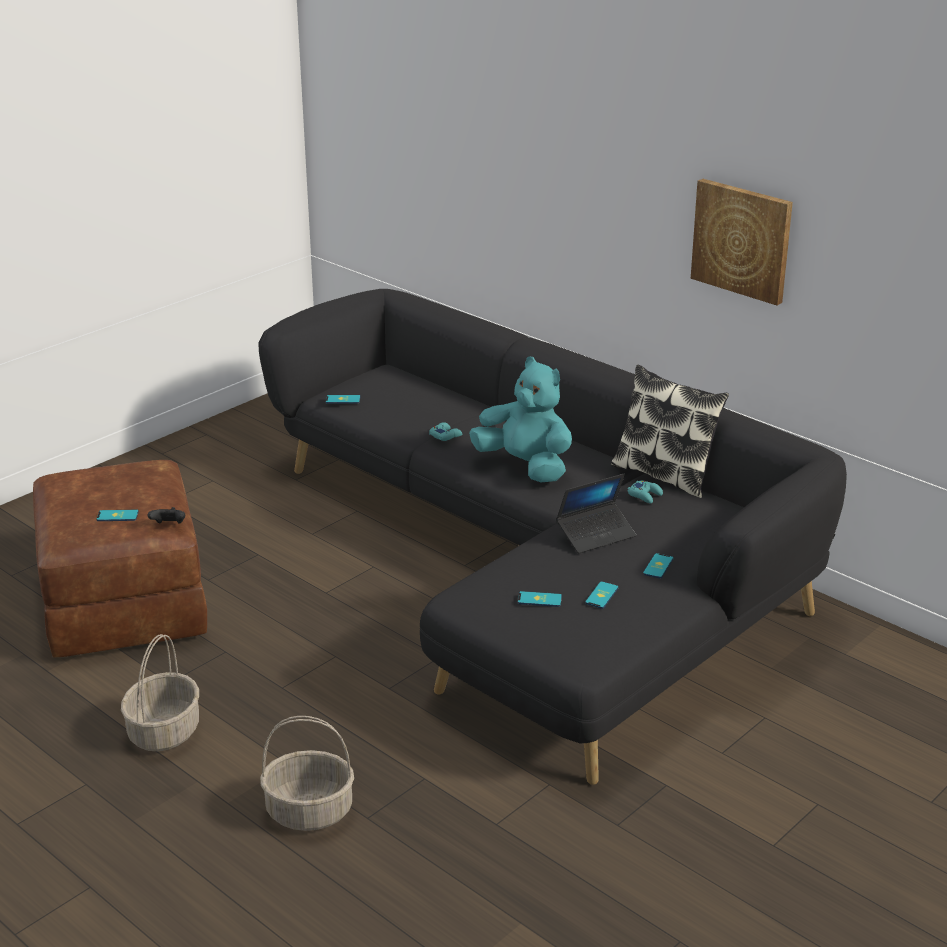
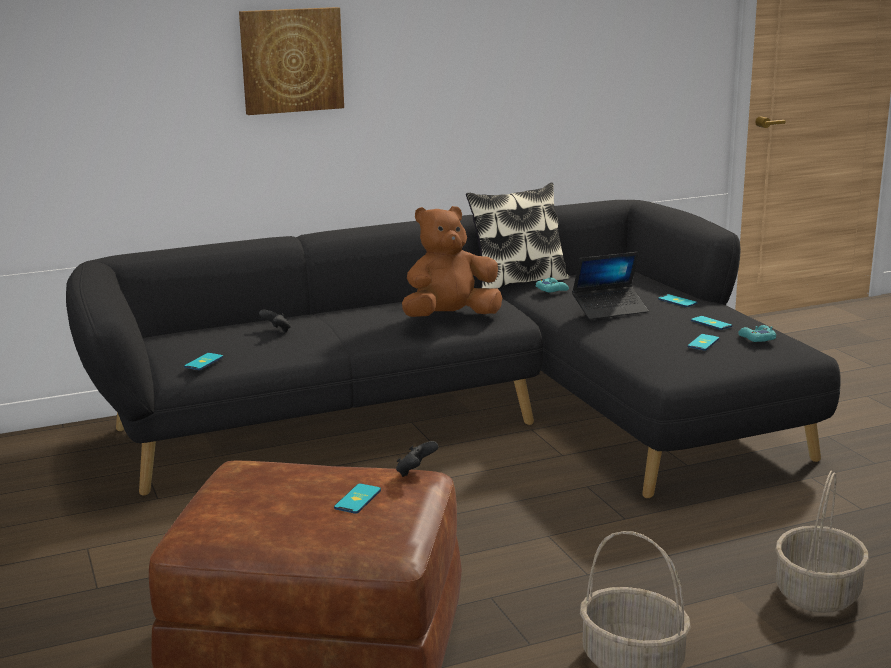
camera: 65 degrees left, 10 degrees down
(427, 405) = (276, 331): none -> black game controller
(445, 435) = (351, 334): turquoise game controller -> turquoise game controller (756, 338)
(525, 466) = (450, 317): turquoise plush toy -> brown plush toy
(596, 534) = (610, 310): laptop -> laptop turned 75 degrees clockwise
(742, 240) = (504, 55): picture -> picture (291, 60)

